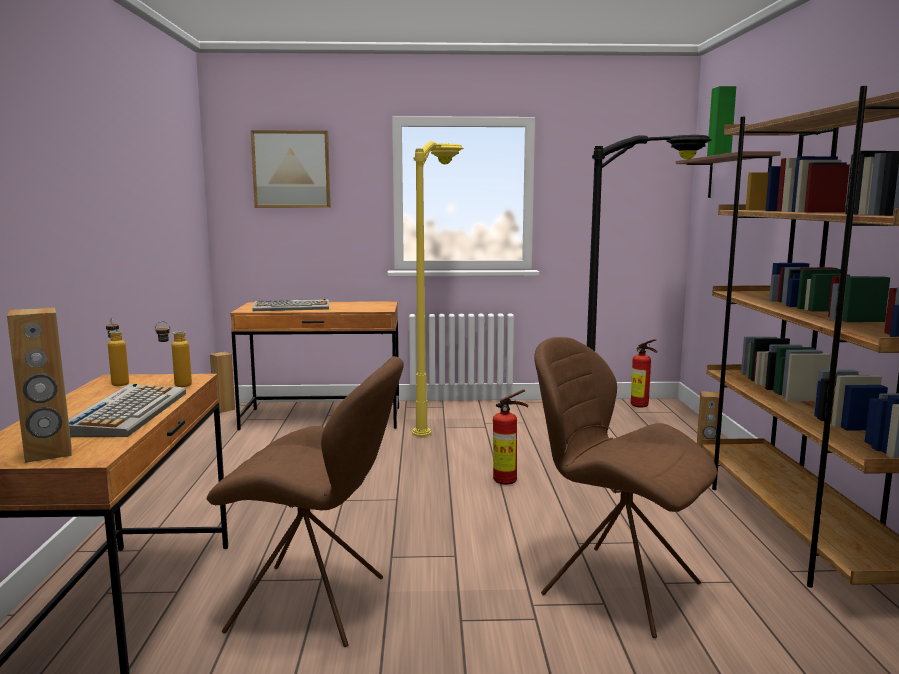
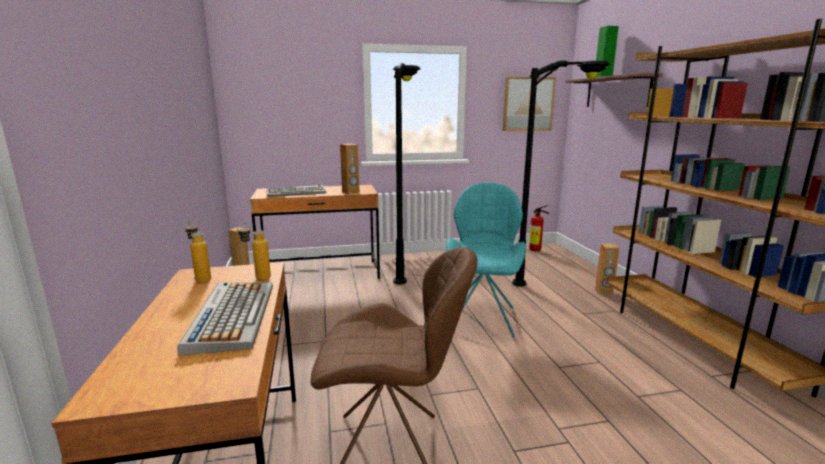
camera: 10 degrees left, 5 degrees up
(48, 453) = (182, 381): brown speaker -> brown speaker (351, 192)
(291, 169) = (285, 84): picture -> picture (528, 104)
(439, 416) = (405, 266): yellow floor lamp -> black floor lamp
(509, 481) = (482, 317): fire extinguisher -> turquoise chair
(615, 587) = (607, 404): brown chair -> none

